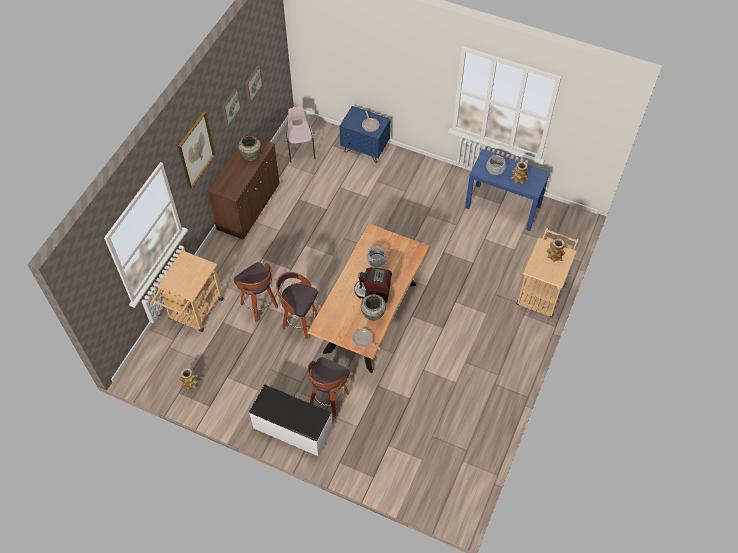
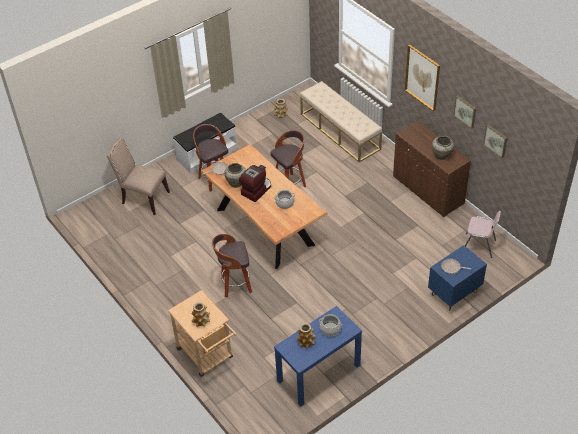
camera: 120 degrees right, 10 degrees down
(194, 312) = (340, 131): beige cart -> beige bench
(260, 306) = (321, 167): stool -> stool (235, 285)
(395, 456) = (143, 198): none -> beige chair

